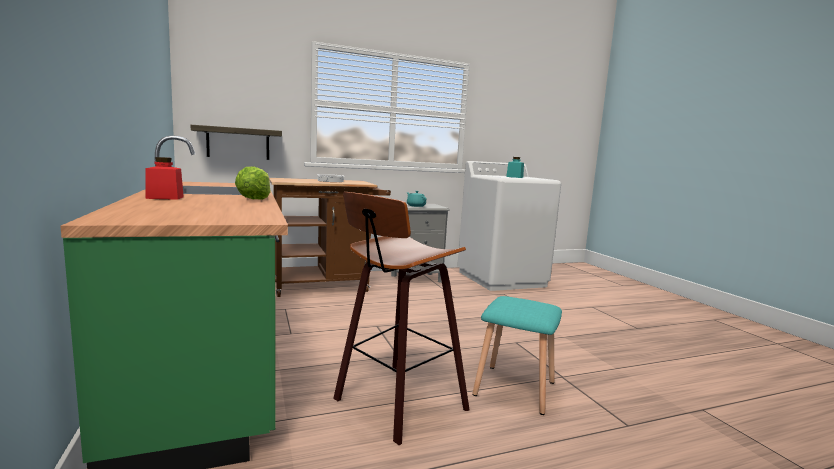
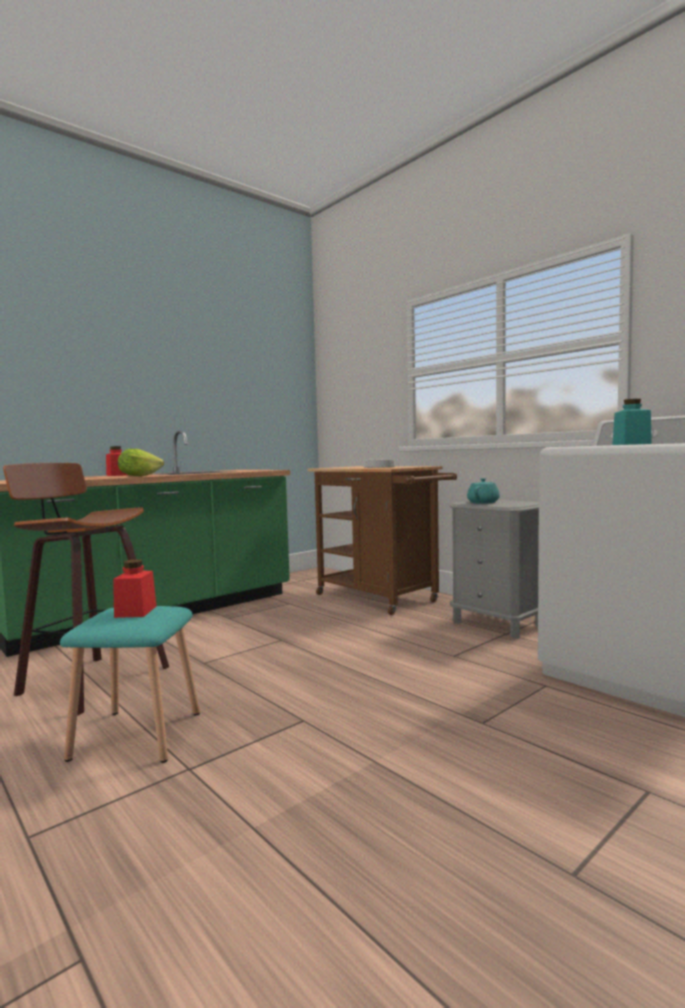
camera: 70 degrees right, 5 degrees down
(238, 143) = (353, 432): shelf -> none
(520, 303) = (135, 611): none -> red jar

